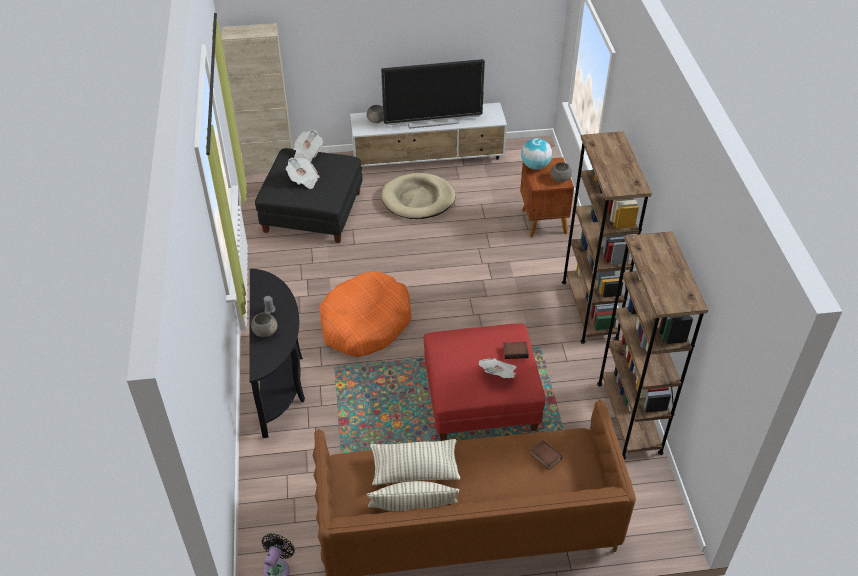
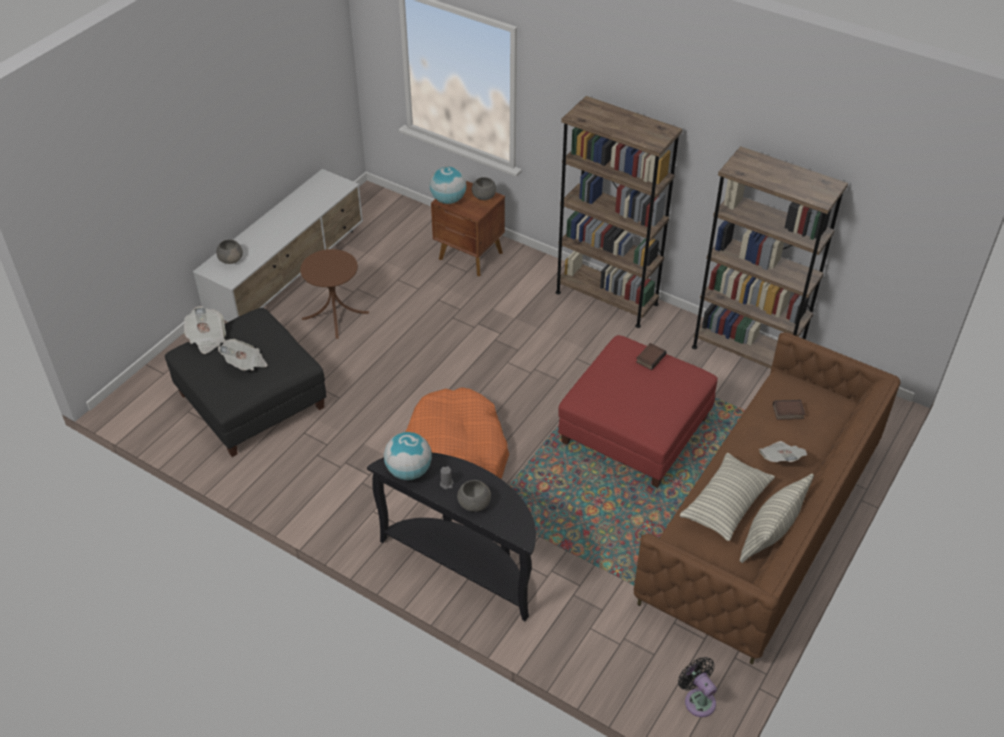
camera: 50 degrees left, 0 degrees up
(263, 288) = (409, 471): none -> globe
(269, 166) = (135, 394): beige cabinet -> none
(418, 199) = (335, 315): beige dog bed -> brown side table
(432, 121) = (287, 225): television -> none
(498, 374) = (666, 385): newspaper -> newspaper (780, 460)

